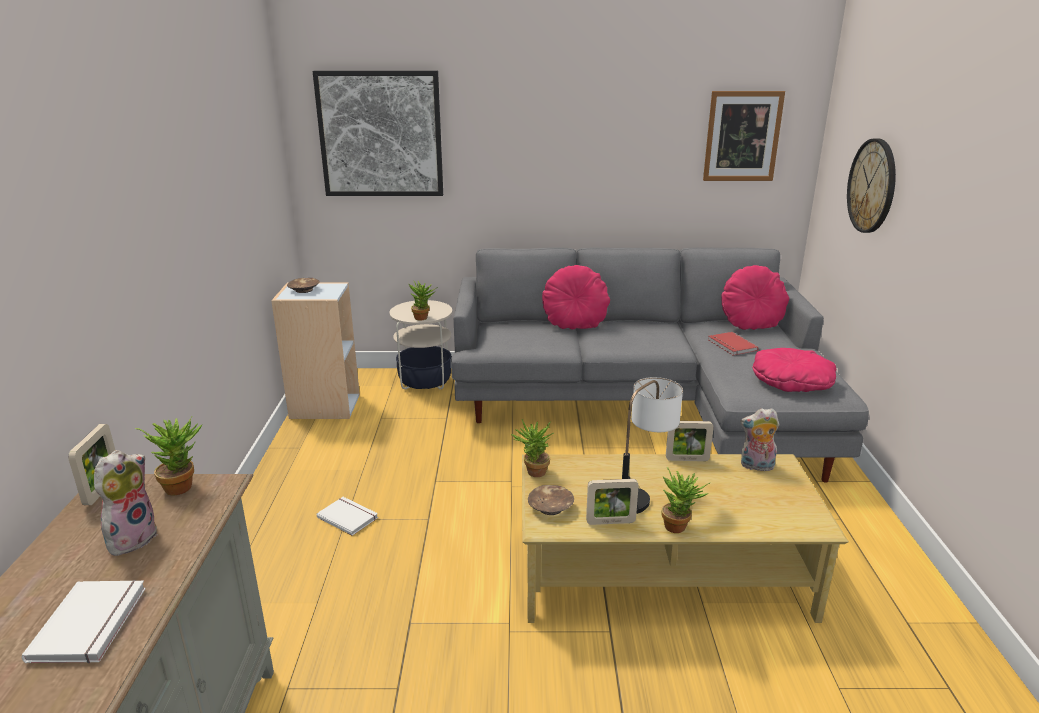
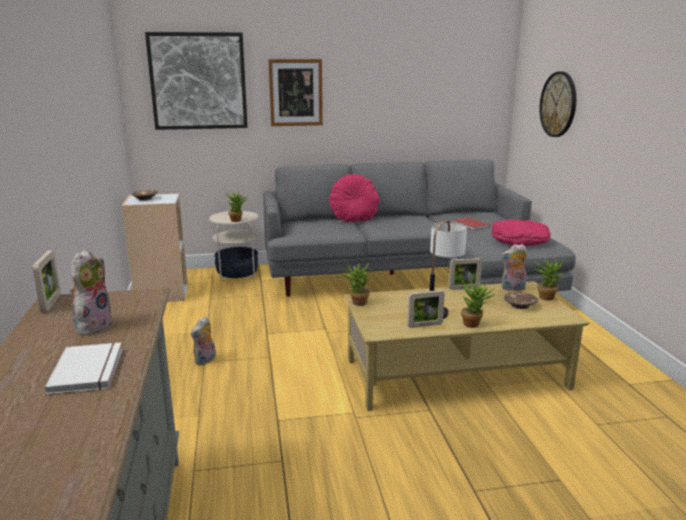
camera: 10 degrees left, 5 degrees down
(182, 485) = (117, 296): potted plant -> potted plant (545, 296)
(348, 517) = (205, 360): white book -> plush toy
(551, 507) = (378, 321): brown bowl -> brown bowl (520, 305)
(742, 136) = (462, 81): picture -> picture (296, 92)
(750, 326) = (479, 214): pink pillow -> none

